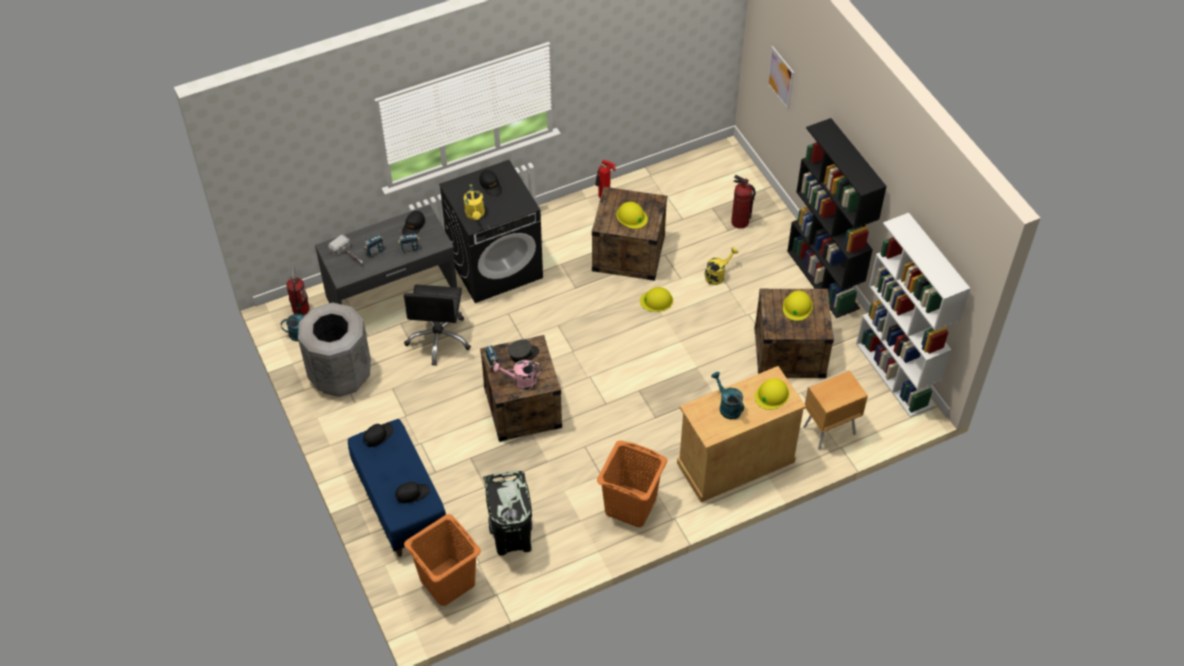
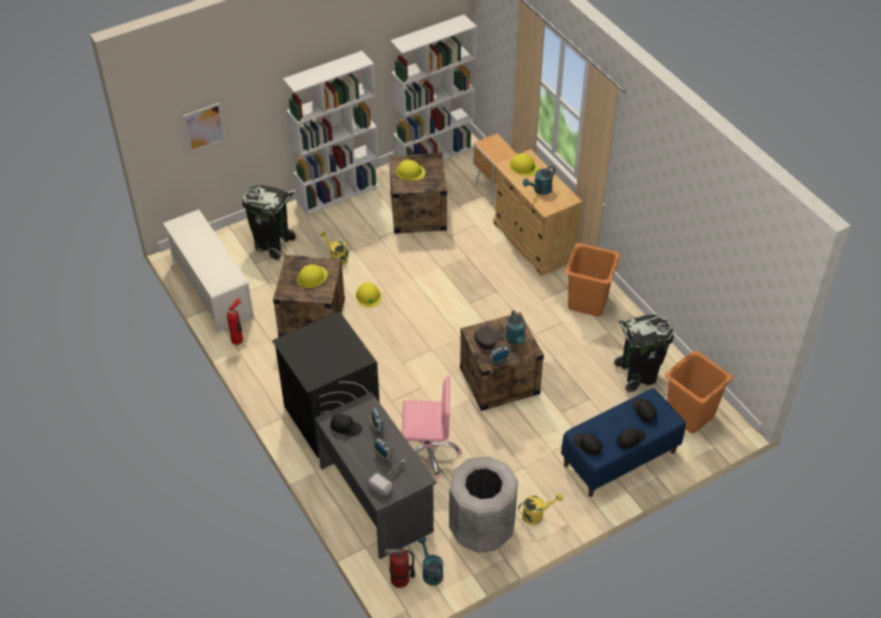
camera: 95 degrees left, 5 degrees down
(439, 338) = (427, 452): black office chair -> pink office chair
(475, 215) = (350, 358): yellow watering can -> yellow watering can (536, 515)
(490, 185) = (309, 350): black cap -> black cap (630, 439)
(520, 381) = (516, 339): pink watering can -> turquoise watering can
(676, 175) = (212, 289): none -> white shoe rack
(740, 222) = (273, 245): fire extinguisher -> black trash can
(823, 279) = (338, 193): black bookcase -> white bookcase

